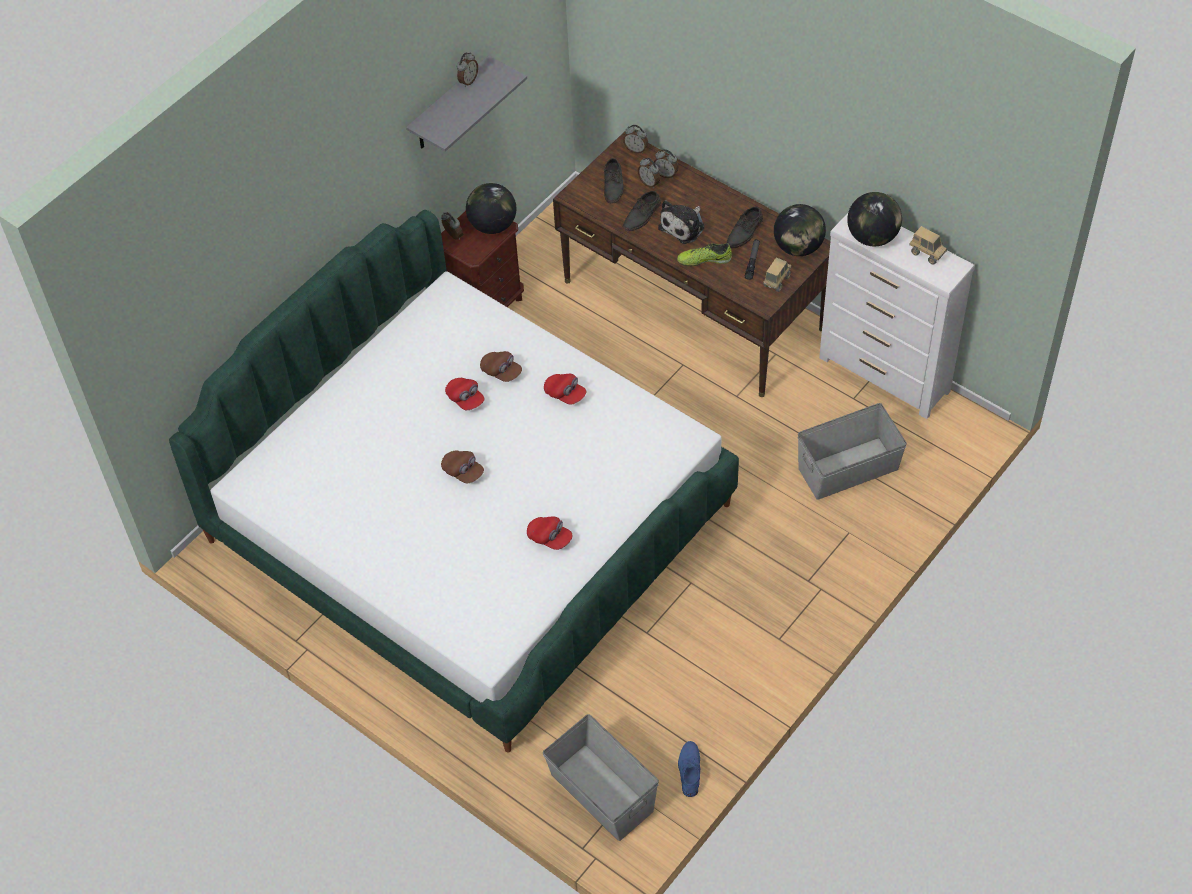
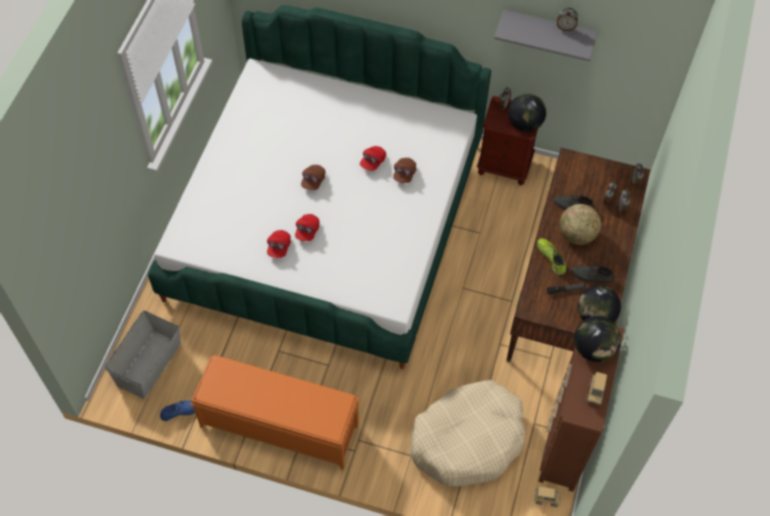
camera: 65 degrees right, 5 degrees up
(565, 394) = (401, 217): red cap -> red cap (307, 231)
(613, 185) = (593, 179): grey shoe -> none
(684, 226) = (577, 235): plush toy -> globe
(754, 662) = (278, 425): none -> orange bench
(777, 281) = (554, 311): toy truck -> toy truck (546, 499)
(849, 468) = (467, 439): grey storage box -> beige dog bed
(885, 375) = (566, 439): white dresser -> brown dresser

